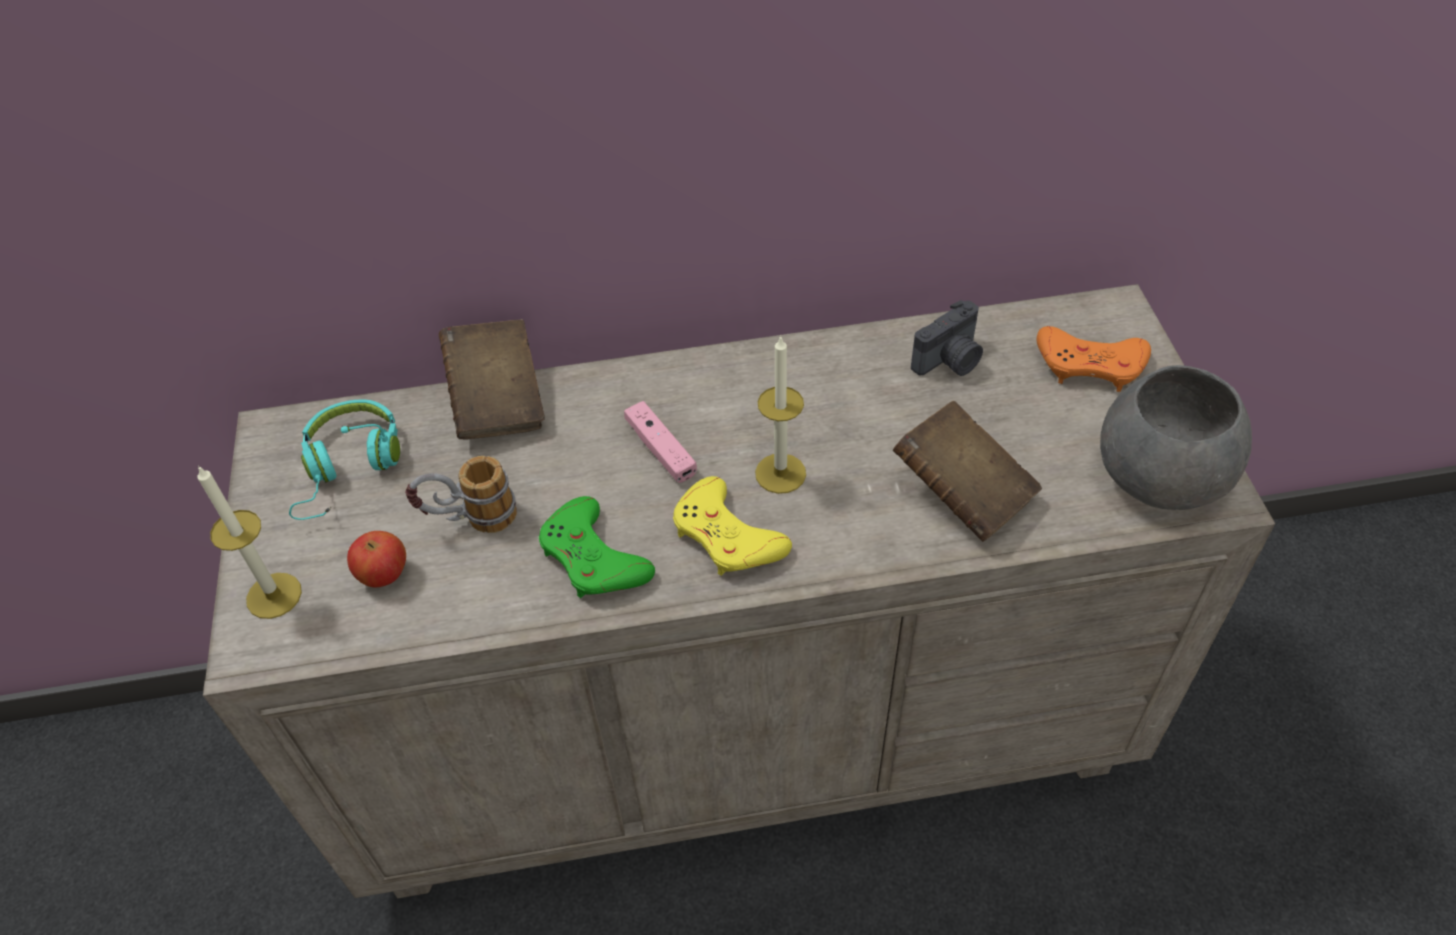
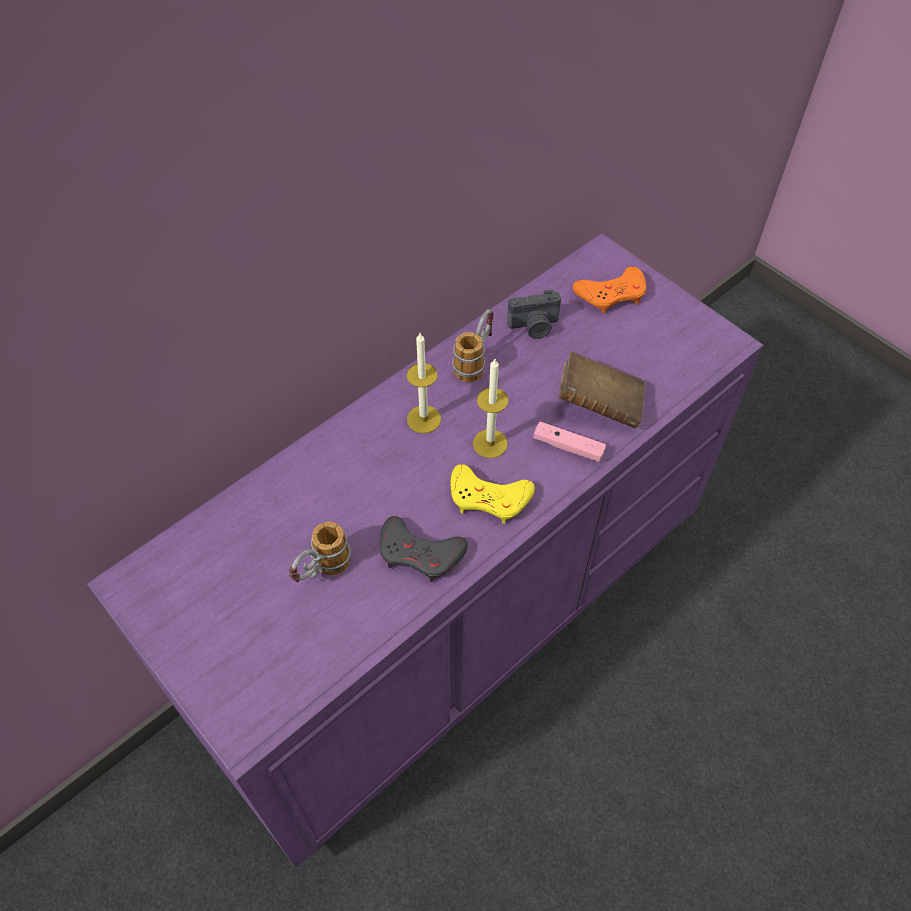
camera: 35 degrees left, 5 degrees up
(274, 595) = (228, 690): candle -> candle (424, 419)
(350, 467) = (207, 579): turquoise headphones -> none
(384, 575) = (294, 636): apple -> none
(497, 401) = (273, 484): brown book -> none
(593, 558) = (420, 553): green game controller -> grey game controller
(660, 449) = (406, 464): pink game controller -> pink game controller (568, 447)
(741, 727) = (454, 619): beige dresser -> purple dresser
(841, 369) = (475, 361): none -> mug
(950, 361) = (534, 327): camera -> camera turned 60 degrees clockwise
(1160, 475) = (692, 344): grey bowl -> none

